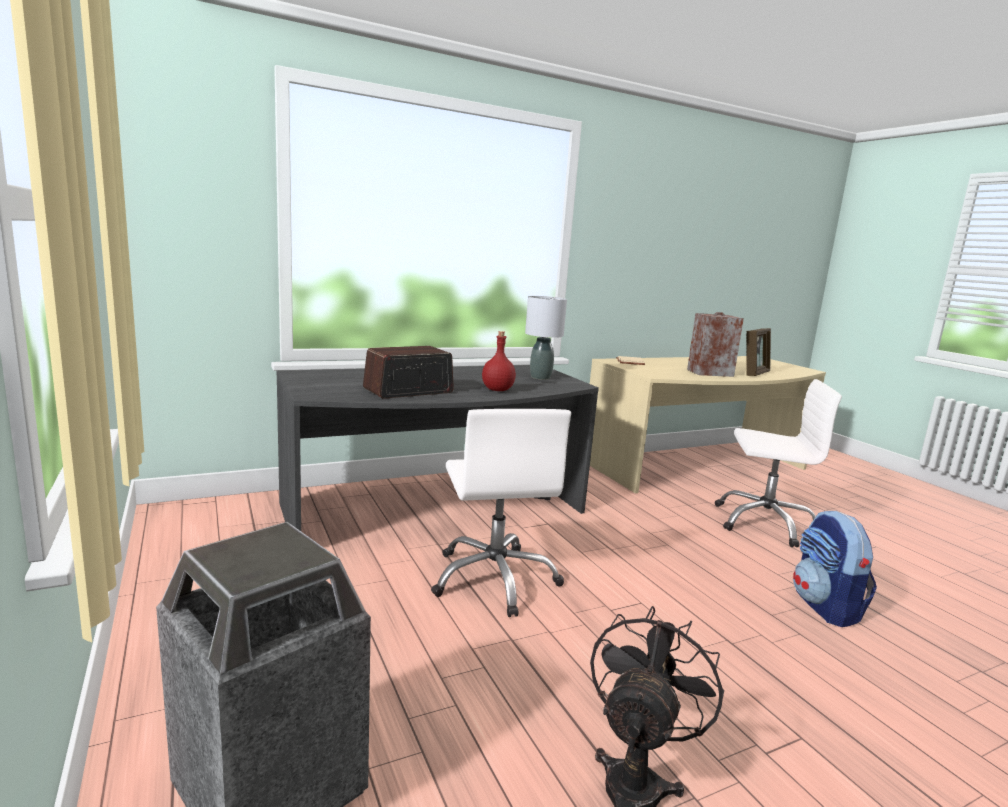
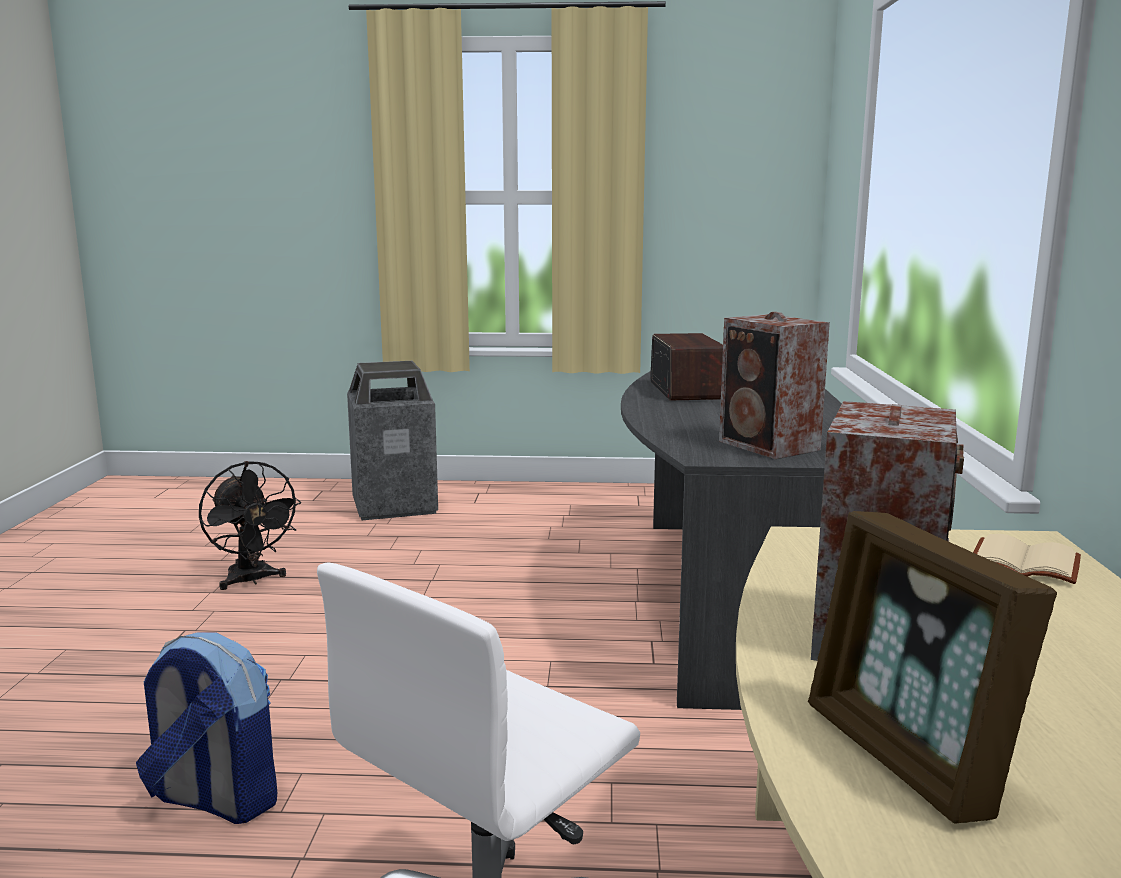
camera: 120 degrees right, 0 degrees up
(495, 579) = (535, 595): white office chair -> none
(497, 390) = (679, 416): red bottle -> none
(540, 377) = (770, 446): grey table lamp -> speaker

